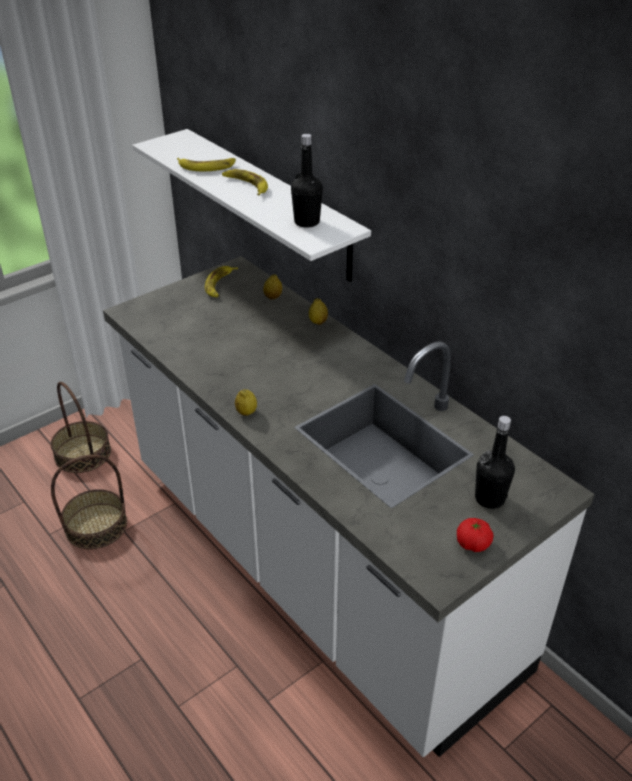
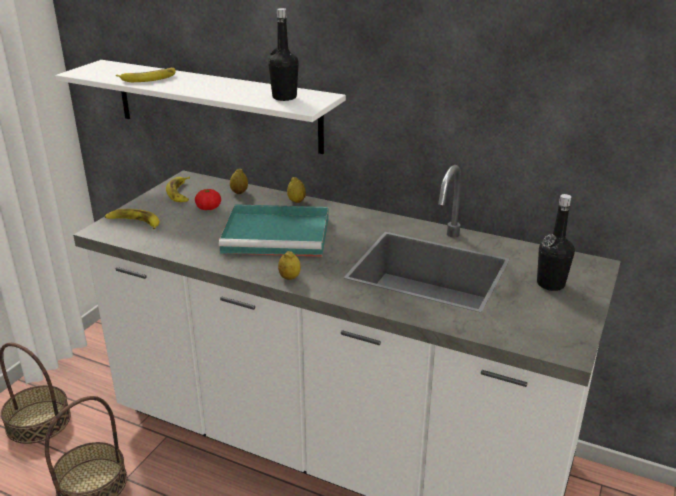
camera: 25 degrees left, 10 degrees down
(246, 185) = (201, 84): banana -> banana (134, 222)
(272, 359) = (279, 235): none -> turquoise tray
(473, 543) = (568, 317): tomato -> tomato (208, 208)

